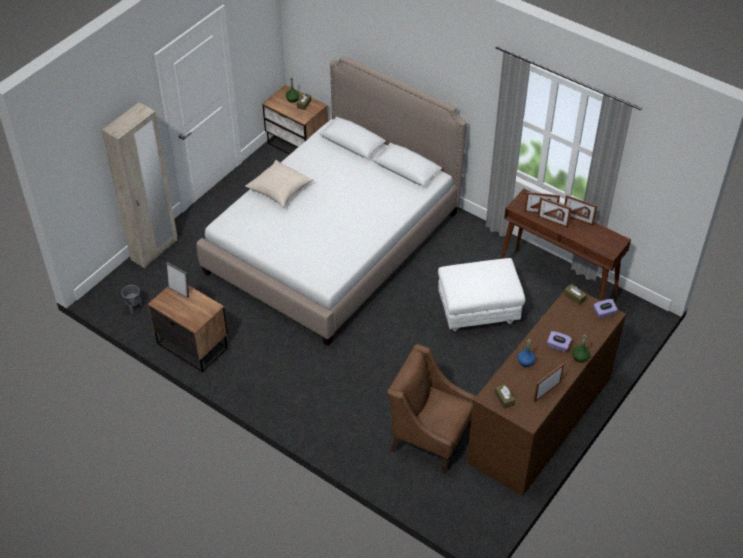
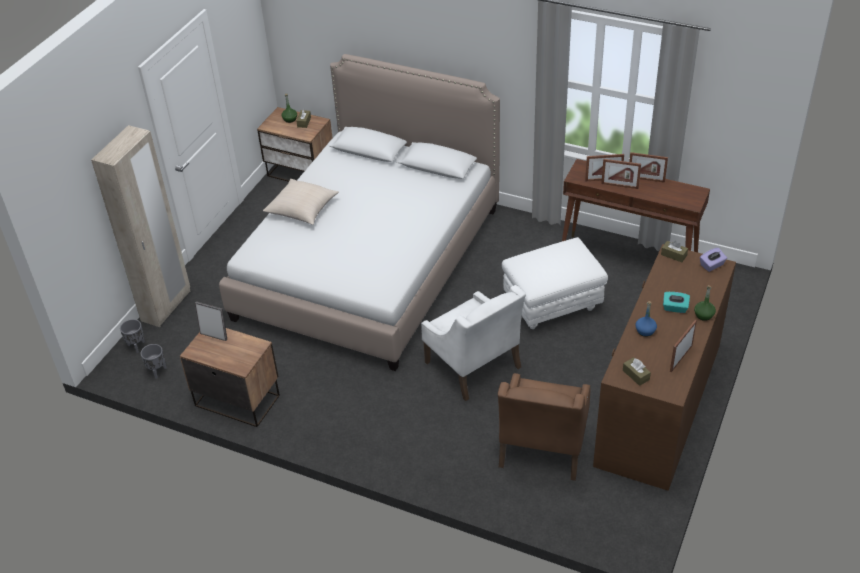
camera: 10 degrees left, 5 degrees down
(122, 281) = (137, 346): none -> grey planter
(394, 354) = (473, 365): none -> white armchair
(430, 437) = (542, 446): brown armchair -> brown armchair turned 90 degrees counterclockwise
(558, 346) = (675, 308): purple tissue box -> turquoise tissue box

